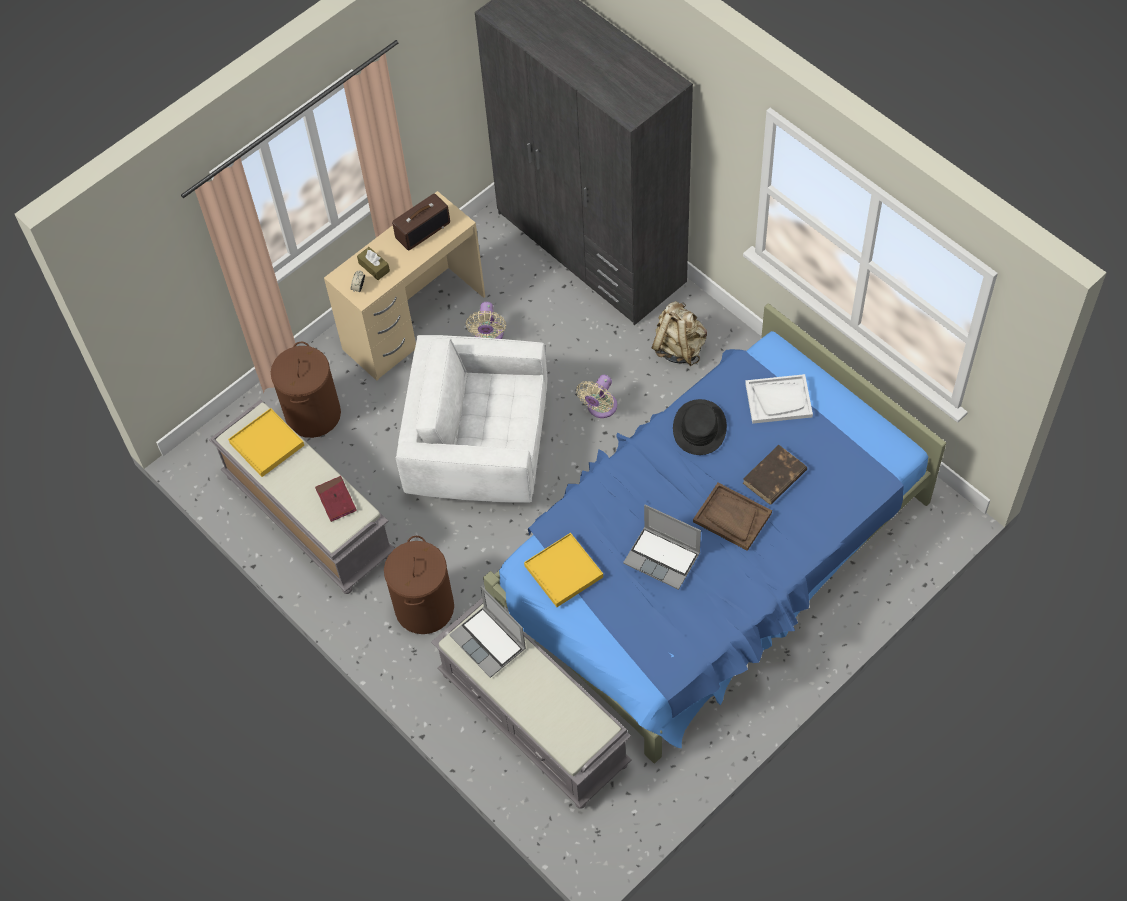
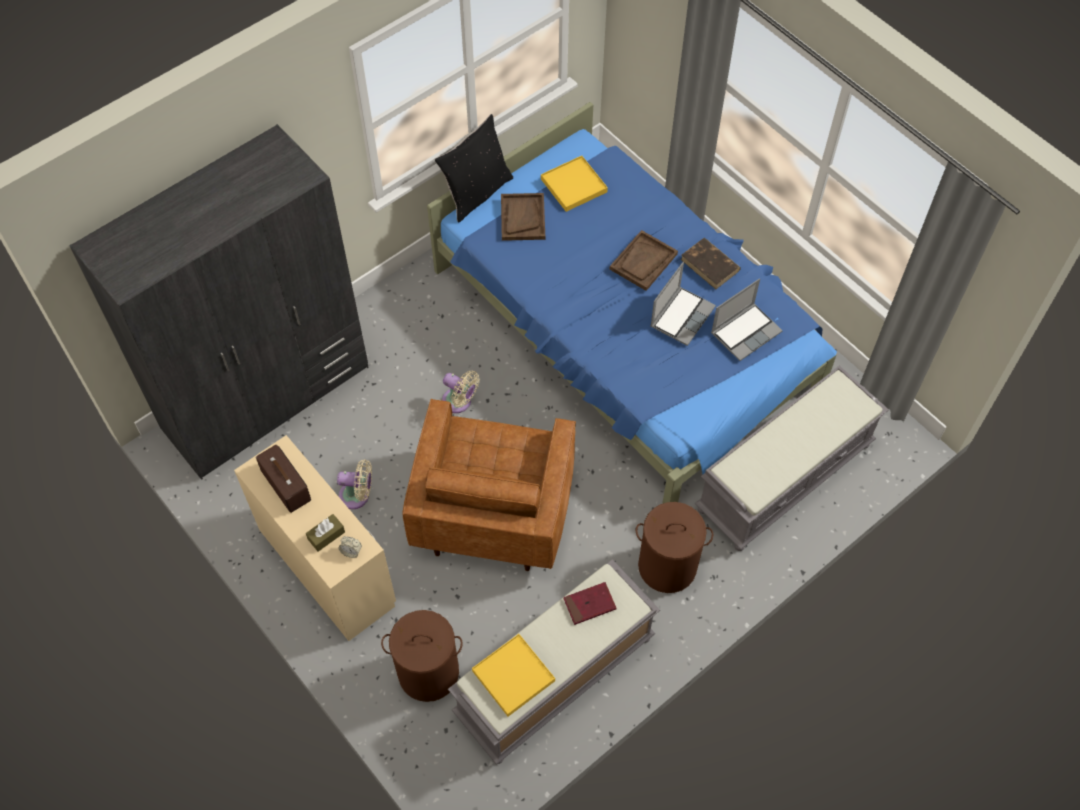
camera: 90 degrees left, 0 degrees up
(479, 449) = (492, 510): white armchair -> brown armchair
(489, 642) = (755, 468): laptop -> laptop (746, 331)
(564, 571) = (692, 395): yellow tray -> yellow tray (574, 185)
(679, 347) = (401, 333): beige backpack -> none
(699, 428) = (546, 278): black hat -> none
(774, 477) = (603, 228): brown book -> brown book (710, 265)
(778, 400) = (522, 218): white tray -> brown tray
(809, 356) = (476, 193): none -> black pillow

